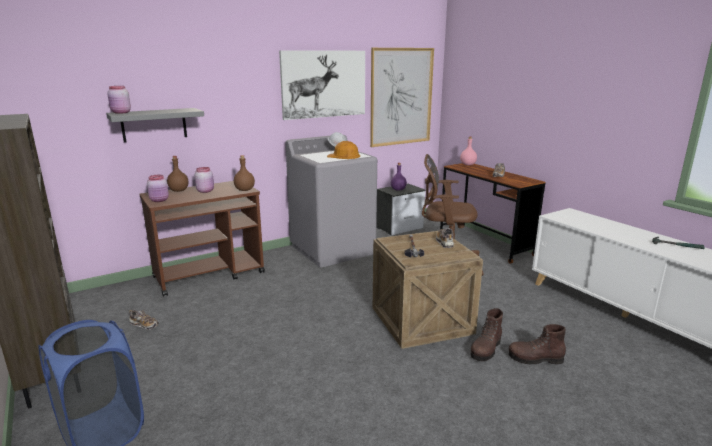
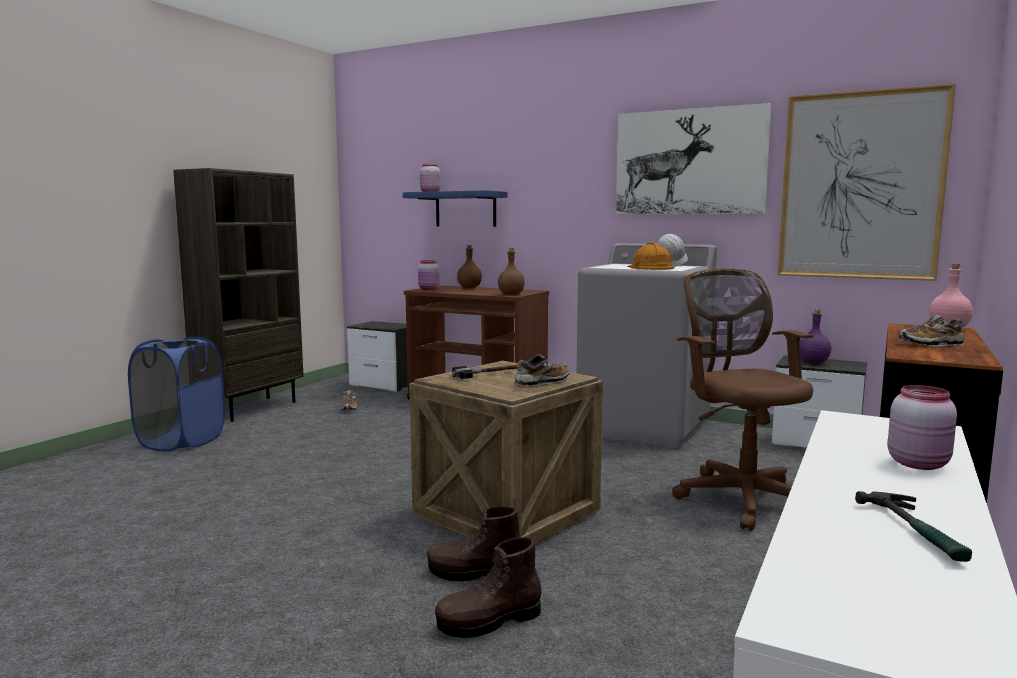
camera: 60 degrees right, 10 degrees down
(101, 295) = (385, 385): none -> nightstand
(154, 125) = (465, 209): grey shelf -> blue shelf
(205, 191) = (483, 290): pink jar -> pink jar (919, 463)
(535, 359) = (489, 621): brown boot -> brown boot turned 90 degrees counterclockwise

